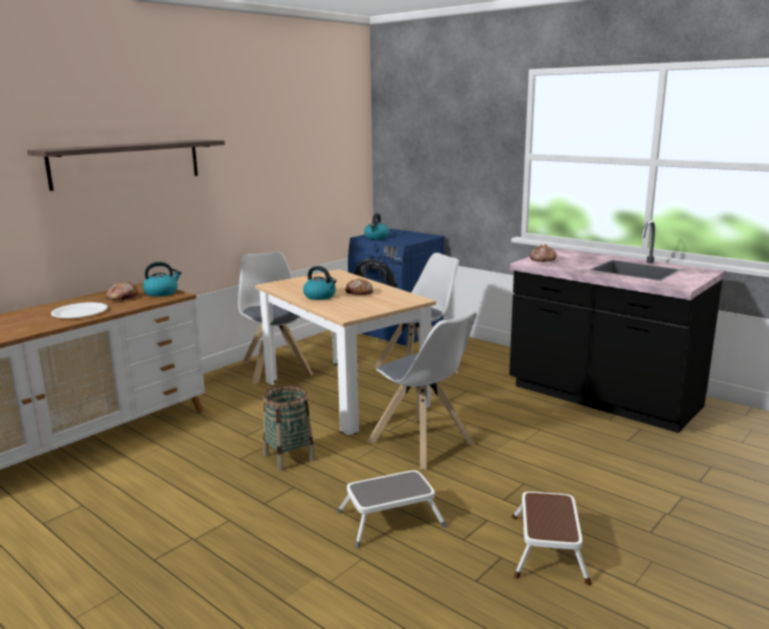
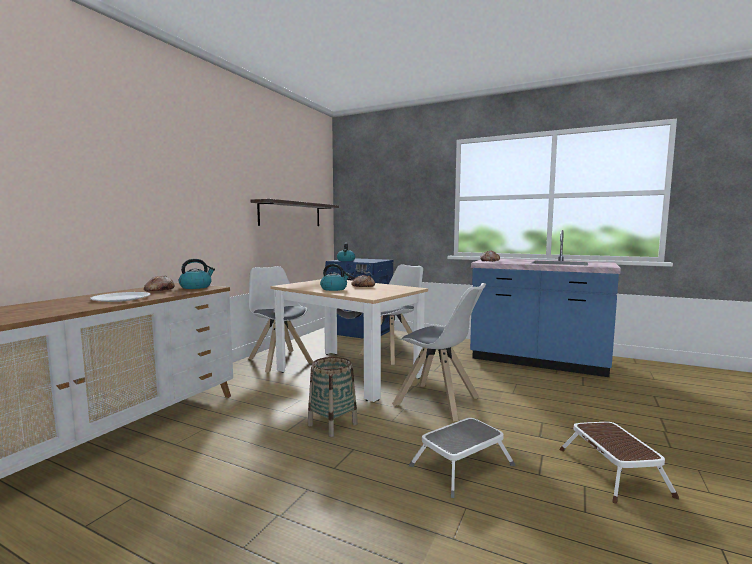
camera: 15 degrees left, 10 degrees down
(127, 163) = (163, 178): shelf -> shelf (291, 214)
(602, 398) = (538, 361): black counter -> blue counter

